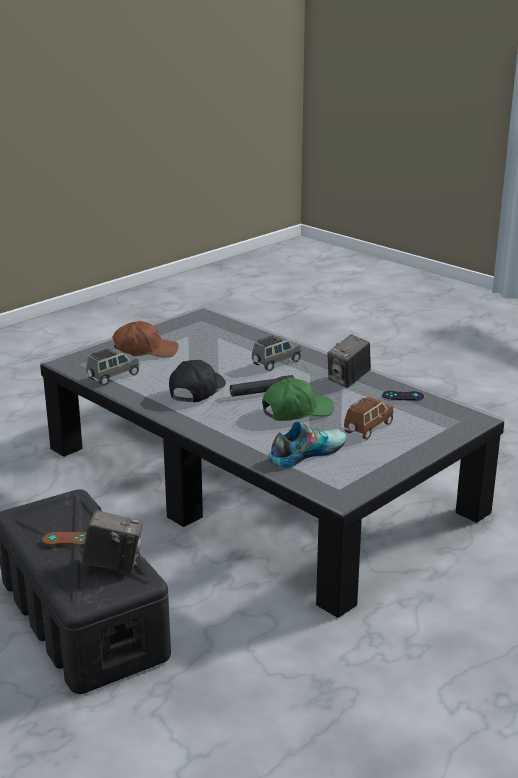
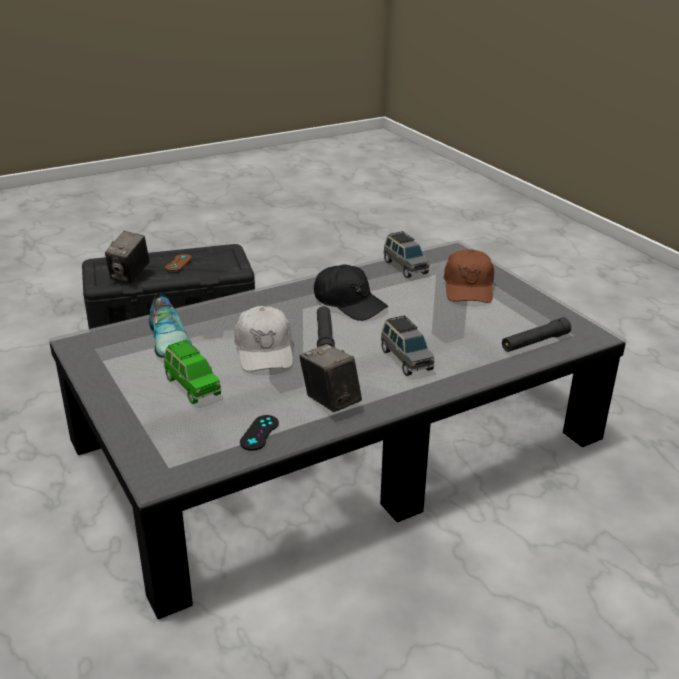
camera: 105 degrees right, 5 degrees up
(225, 328) = (535, 342): none -> black flashlight
(297, 411) = (264, 350): green cap -> white cap
(368, 428) = (192, 386): brown toy car -> green toy car

